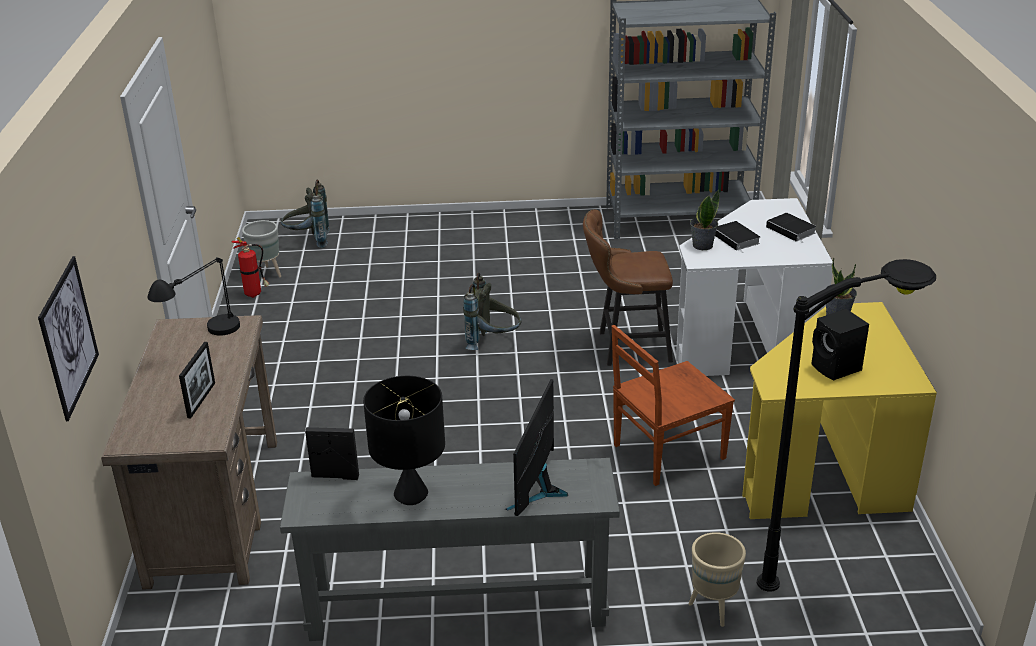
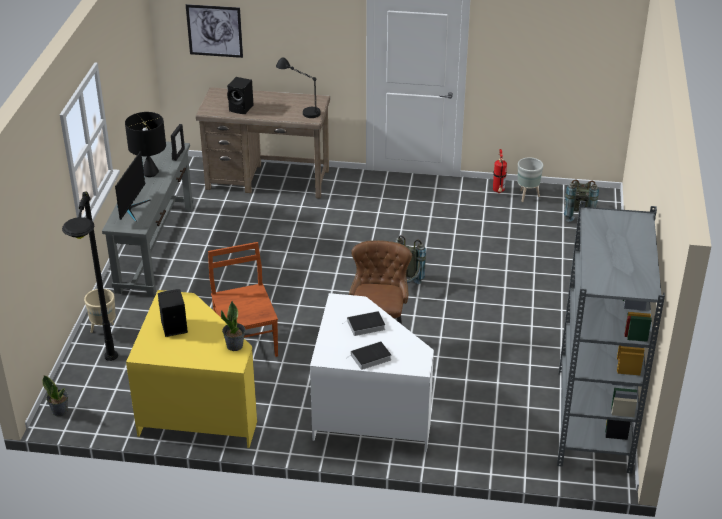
camera: 100 degrees right, 5 degrees up
(201, 400) = (242, 108): picture frame -> black speaker
(538, 490) = (132, 209): monitor -> monitor turned 75 degrees clockwise
(702, 245) = (361, 306): potted plant -> potted plant (60, 410)

